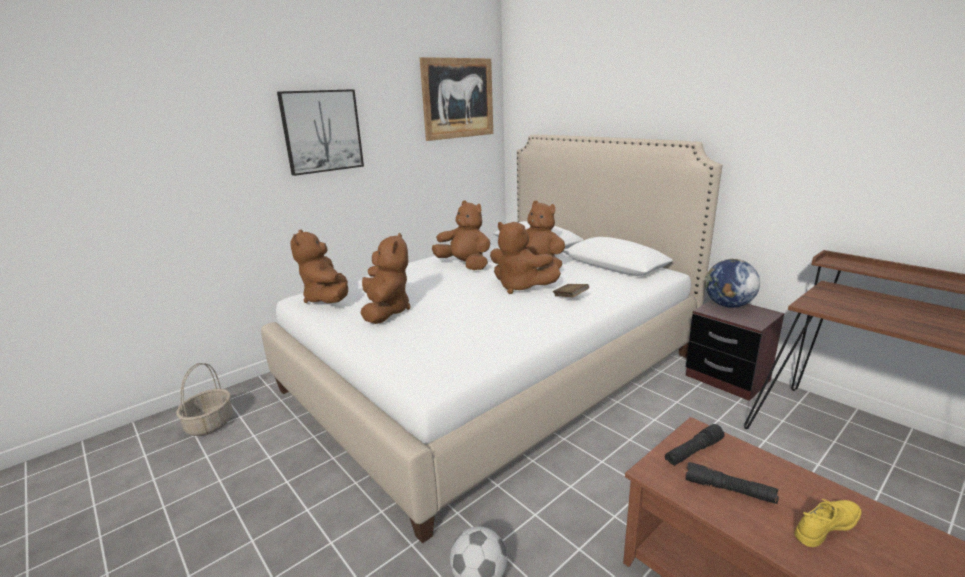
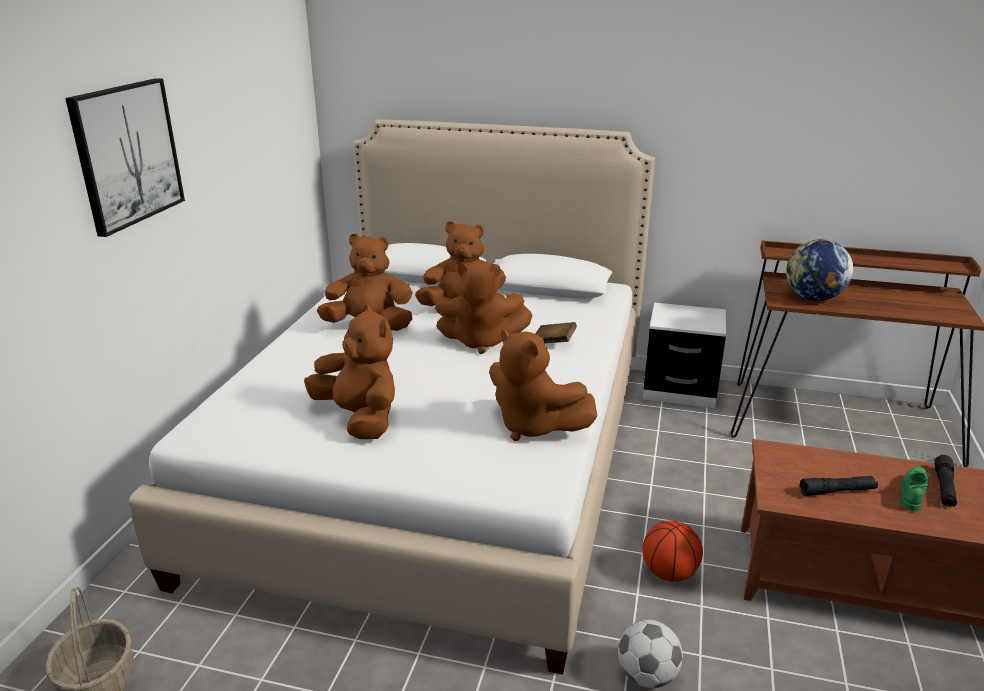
camera: 35 degrees left, 5 degrees up
(328, 299) = (246, 425): brown plush toy -> brown plush toy (533, 426)
(458, 98) = (269, 72): picture -> none
(577, 511) = (669, 573): none -> basketball
(693, 451) = (785, 469): black flashlight -> black flashlight (944, 487)
(727, 378) = (679, 390): brown nightstand -> white nightstand
(728, 305) = (673, 312): globe -> globe (813, 298)
(826, 527) = (912, 493): yellow shoe -> green shoe

